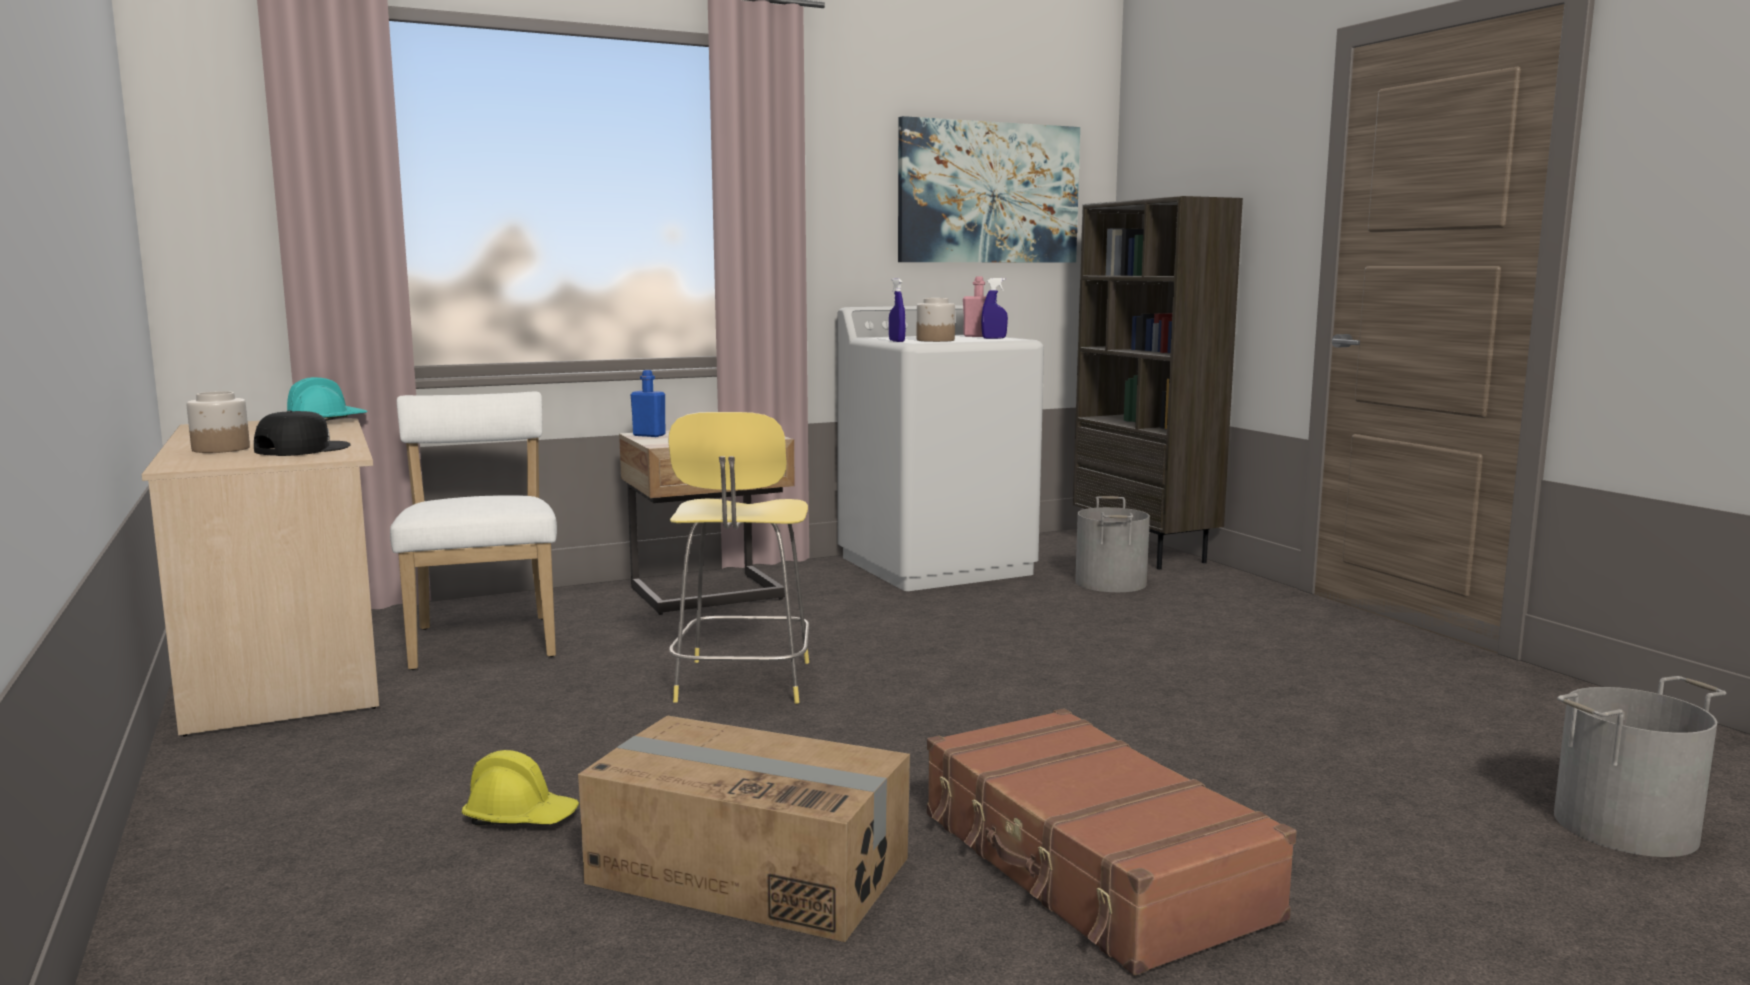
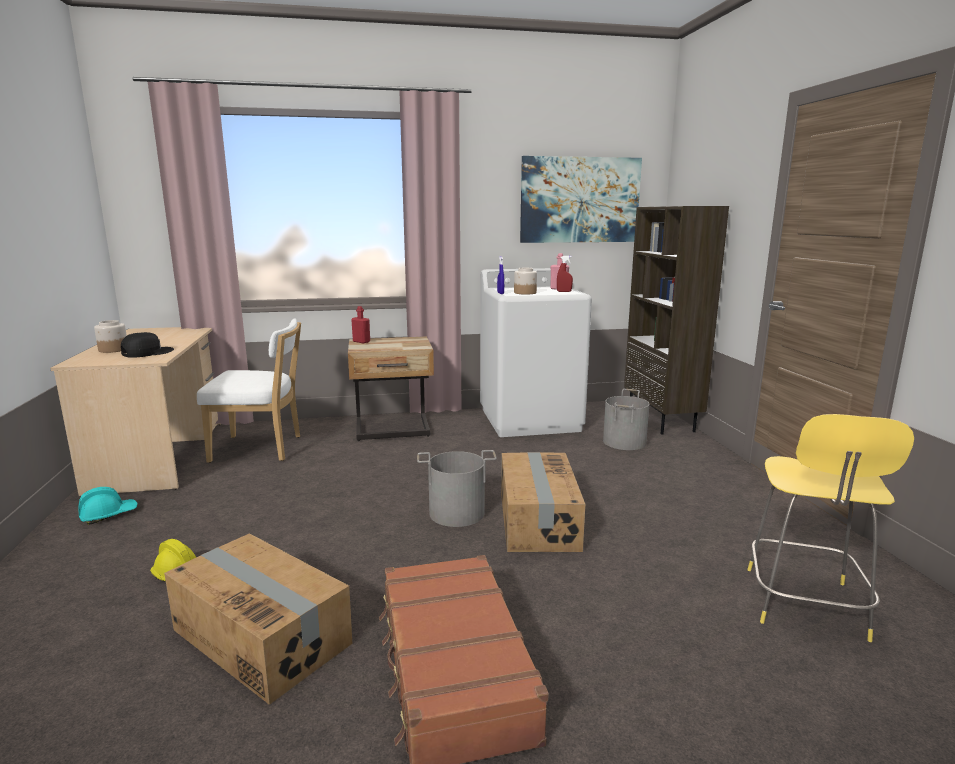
camera: 15 degrees right, 5 degrees up
(326, 422) = (192, 330): turquoise hard hat -> turquoise hard hat (108, 515)
(485, 639) = (261, 449): white chair -> white chair turned 90 degrees clockwise
(649, 435) = (361, 341): blue bottle -> red bottle
(743, 683) = (363, 495): yellow stool -> yellow stool (804, 605)
(994, 338) = (564, 291): blue spray bottle -> red spray bottle
(1060, 687) = (537, 520): none -> cardboard box
(1627, 827) = (853, 706): grey bucket -> grey bucket (457, 513)

